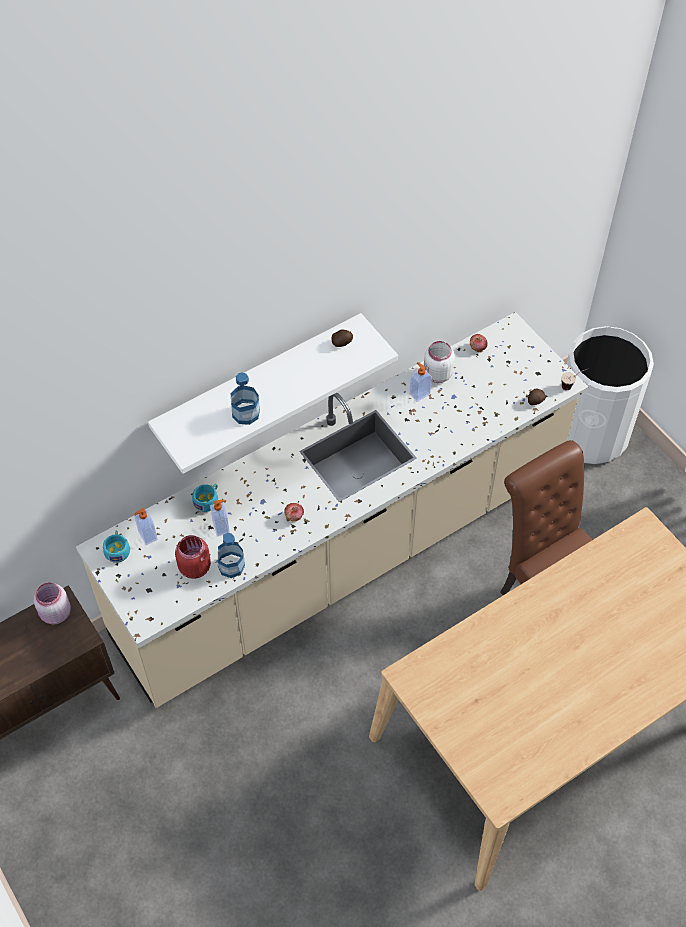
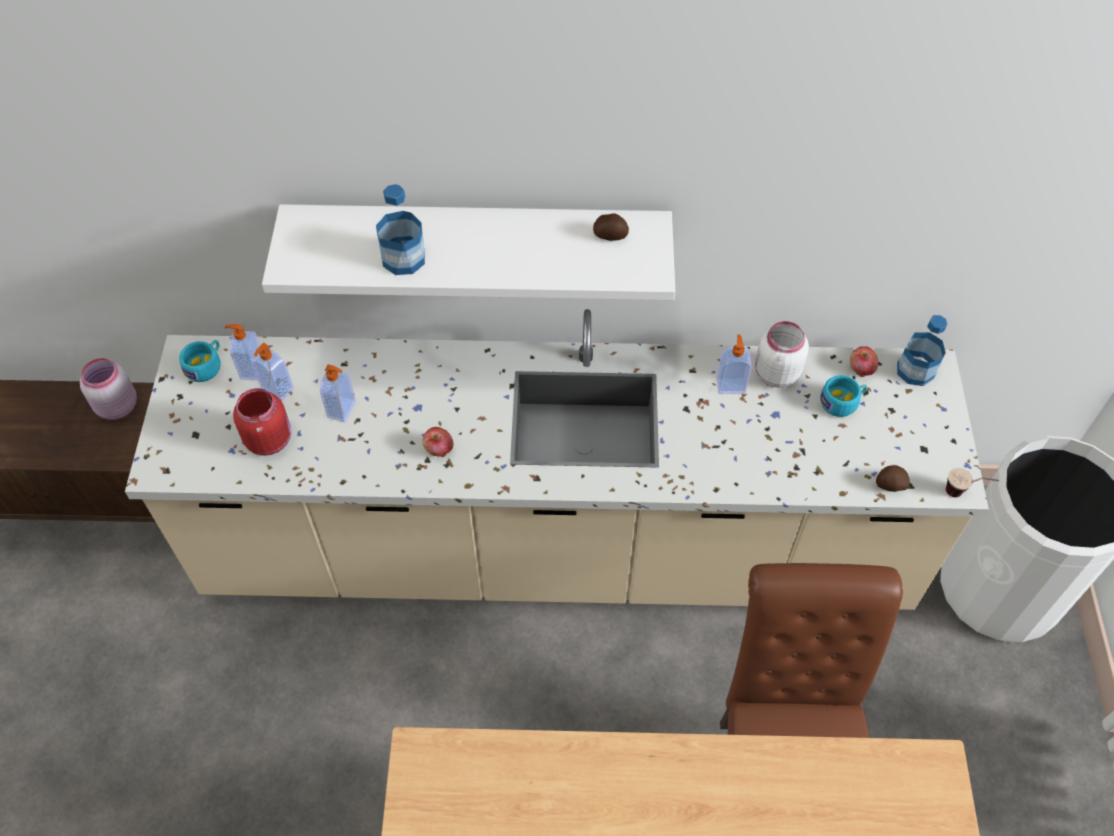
camera: 35 degrees right, 0 degrees up
(173, 538) = (277, 390): none -> soap dispenser
(207, 500) = (355, 367): turquoise cup -> turquoise cup (842, 402)
(231, 566) = (311, 464): bottle -> bottle (915, 370)

